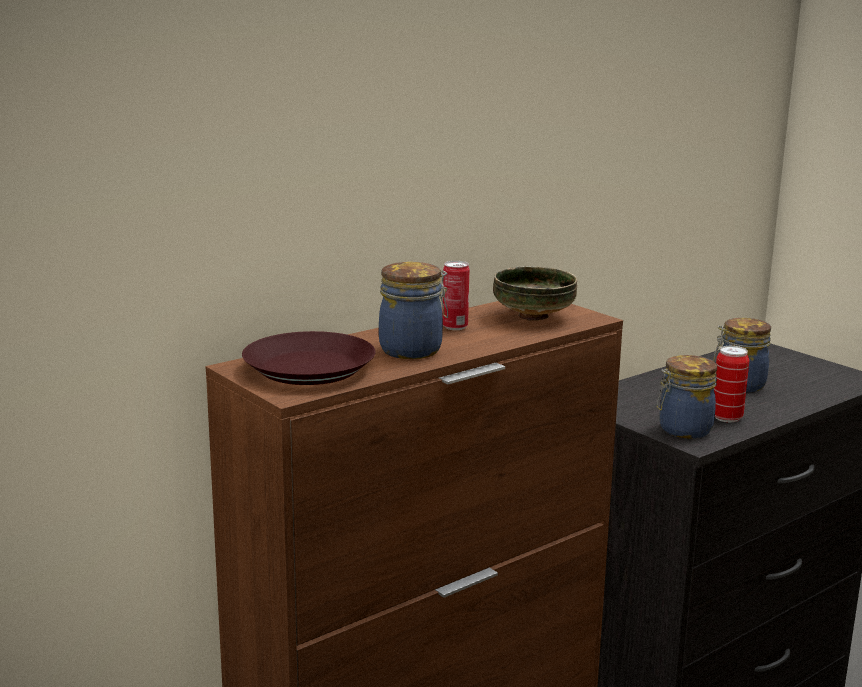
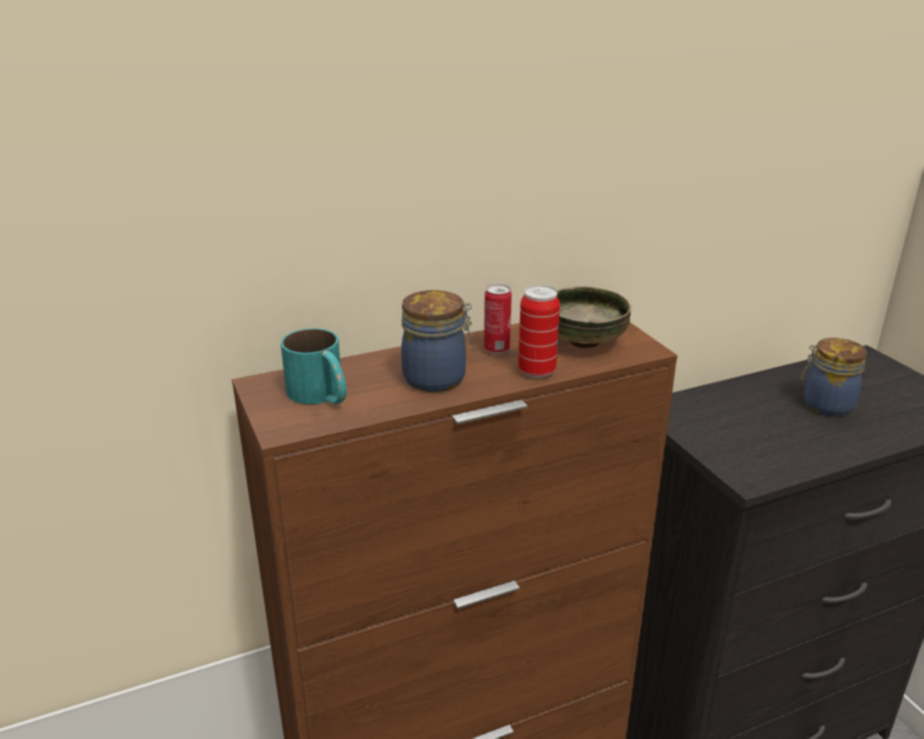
camera: 15 degrees right, 10 degrees up
(309, 369) = (322, 395): brown plate -> turquoise mug
(682, 430) = (742, 460): jar -> none
(726, 417) = (796, 448): can -> can (536, 371)

